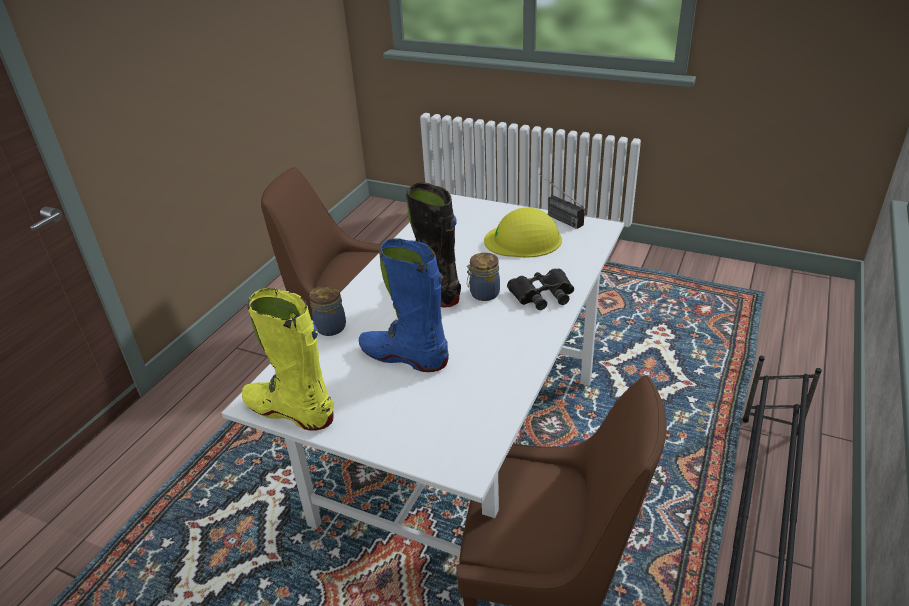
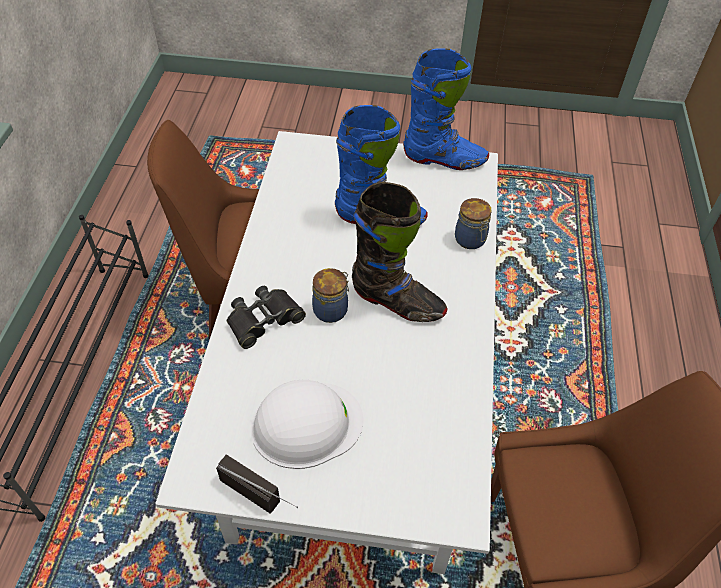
camera: 160 degrees right, 15 degrees up
(290, 412) = (444, 160): yellow boot -> blue boot
(523, 240) = (306, 424): yellow hard hat -> white hard hat

